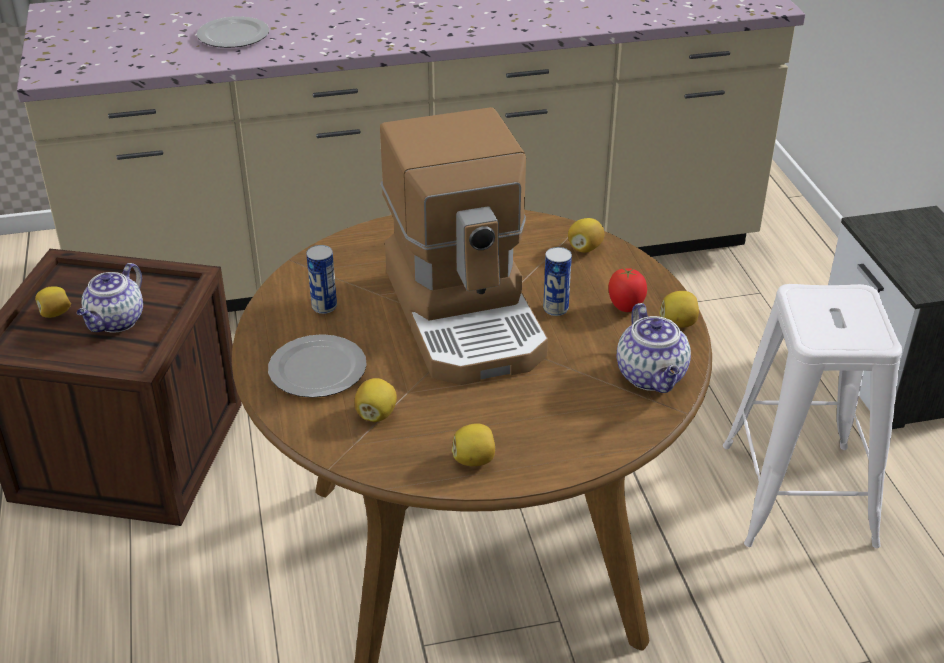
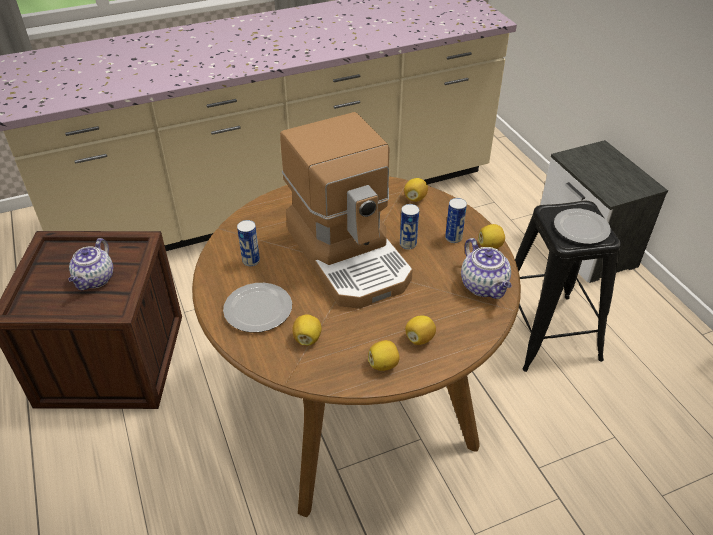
camera: 10 degrees left, 5 degrees up
(55, 313) = (50, 279): lemon -> lemon (419, 338)
(232, 36) = (145, 69): plate -> plate (581, 229)
(626, 307) = (453, 238): tomato -> can
(797, 493) = (546, 331): white stool -> black stool

